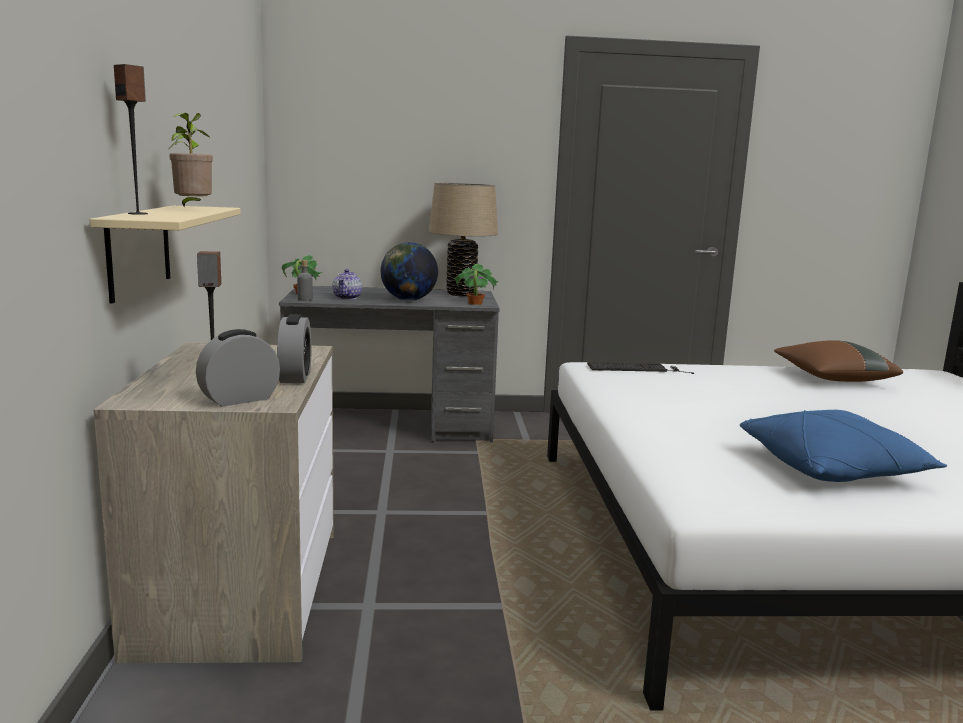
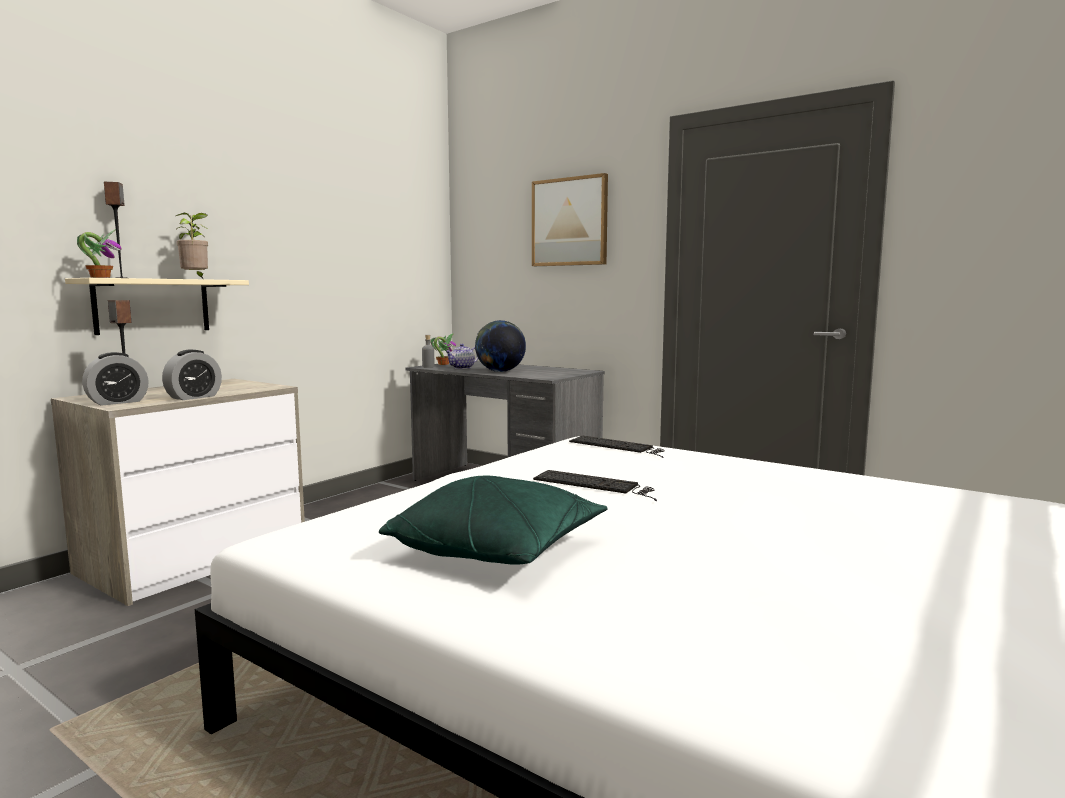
camera: 40 degrees right, 5 degrees down
(239, 399) = (117, 402): alarm clock -> alarm clock turned 135 degrees clockwise
(446, 130) = (570, 222): none -> picture
(461, 294) = (565, 371): beige table lamp -> none
(474, 303) = (544, 376): potted plant -> potted plant (99, 277)
(725, 405) = (596, 485): none -> keyboard
(832, 378) = (836, 487): brown pillow -> none
(833, 469) = (498, 550): blue pillow -> green pillow

